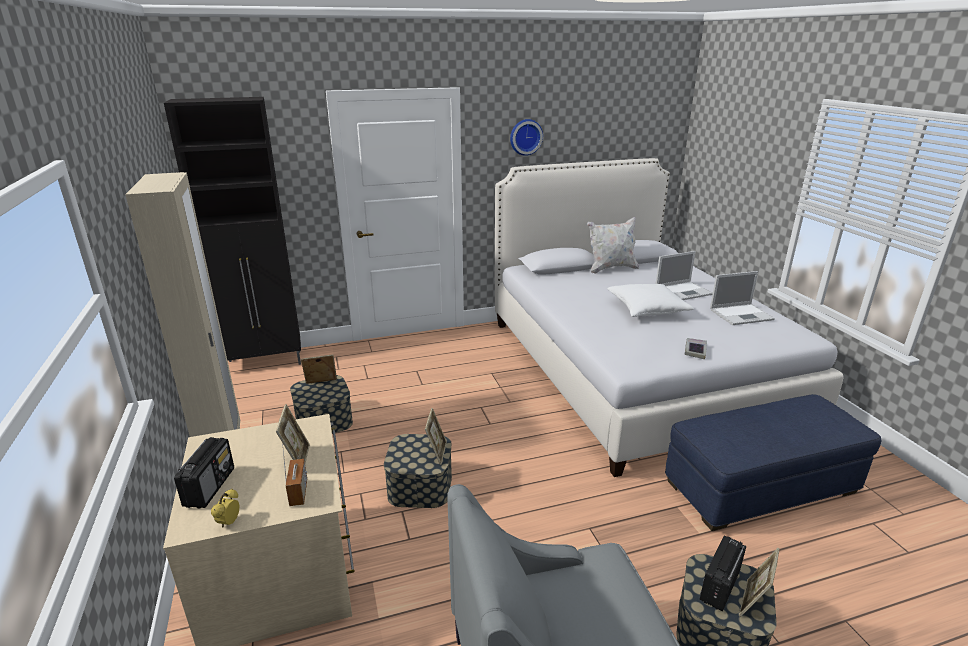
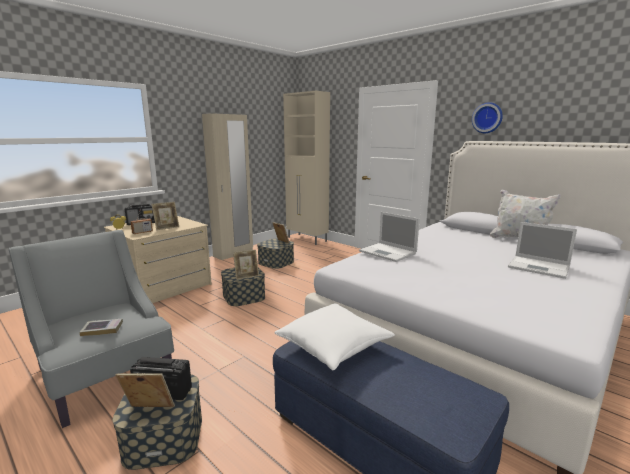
camera: 60 degrees right, 10 degrees down
(266, 362) = (307, 239): black cabinet -> beige cabinet
(647, 309) = (460, 259): white pillow -> white pillow (333, 346)
(695, 350) = (411, 283): book -> book (102, 329)
(742, 314) = (547, 296): laptop -> laptop (388, 252)

